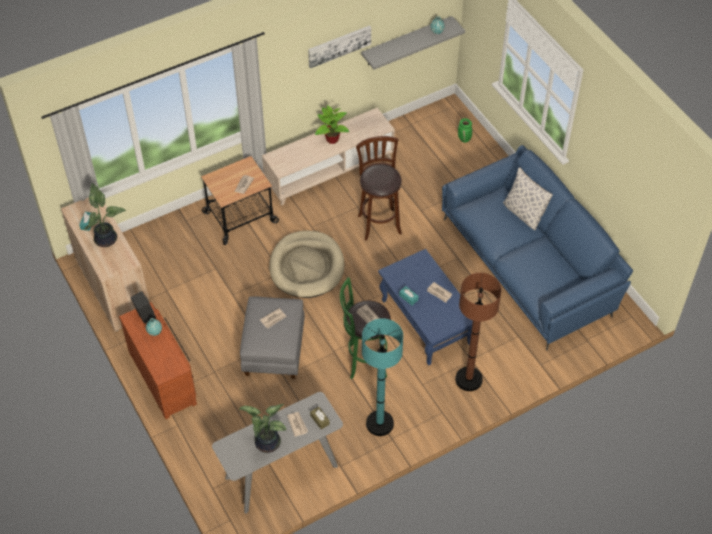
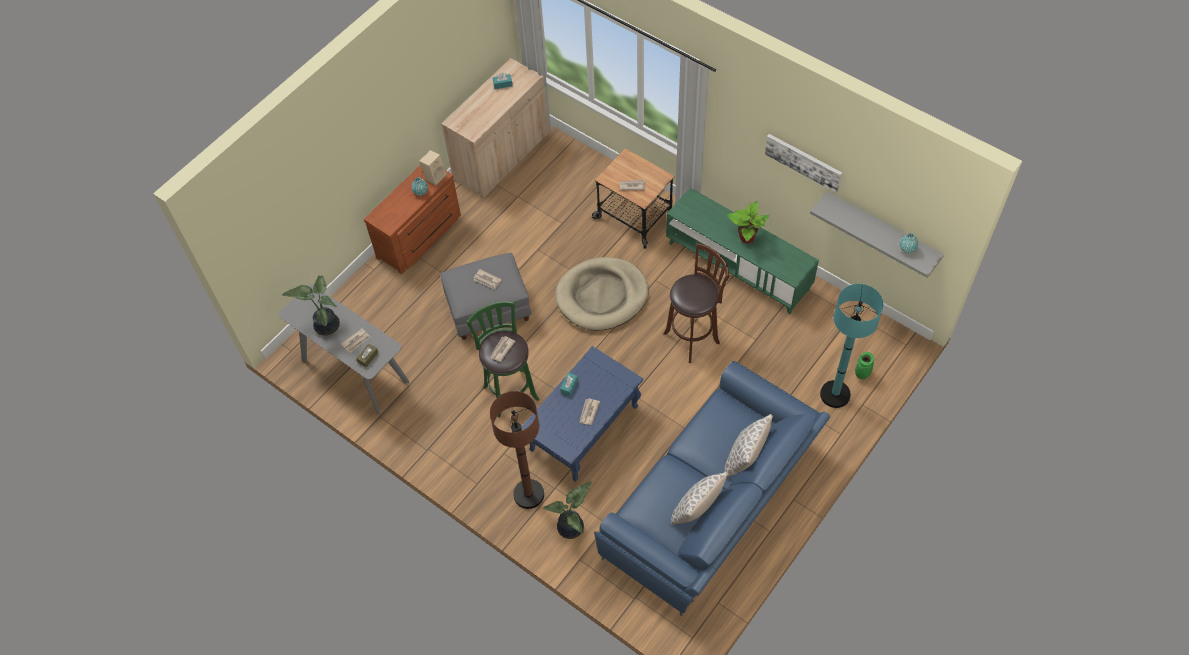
camera: 70 degrees right, 5 degrees up
(107, 238) = (492, 105): potted plant -> potted plant (572, 527)
(144, 315) = (435, 176): black speaker -> beige speaker
(329, 171) = (738, 266): beige tv stand -> green tv stand
(379, 423) = (441, 432): turquoise floor lamp -> turquoise floor lamp (835, 394)
(554, 256) = (697, 509): none -> pillow

